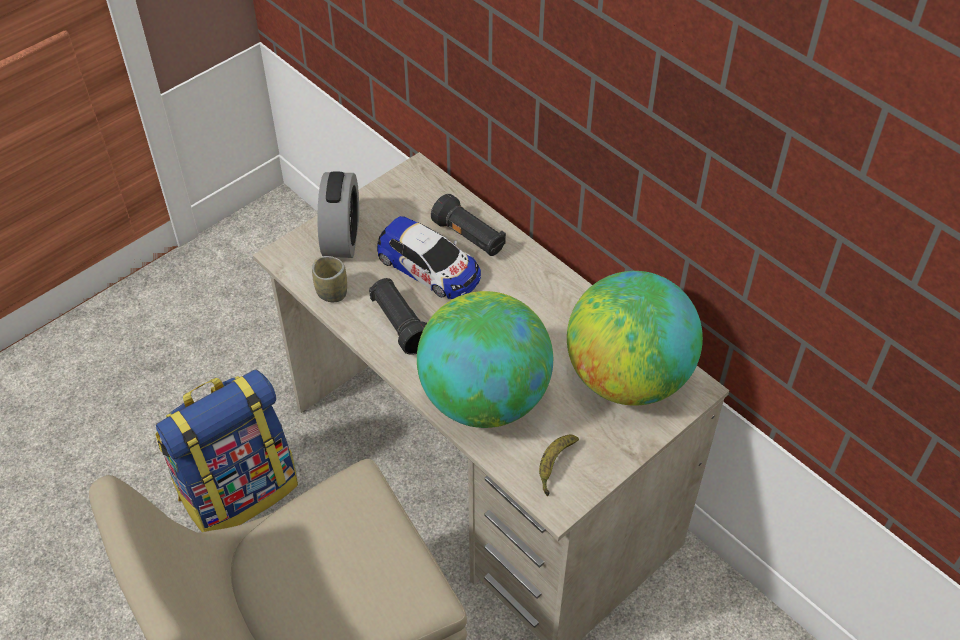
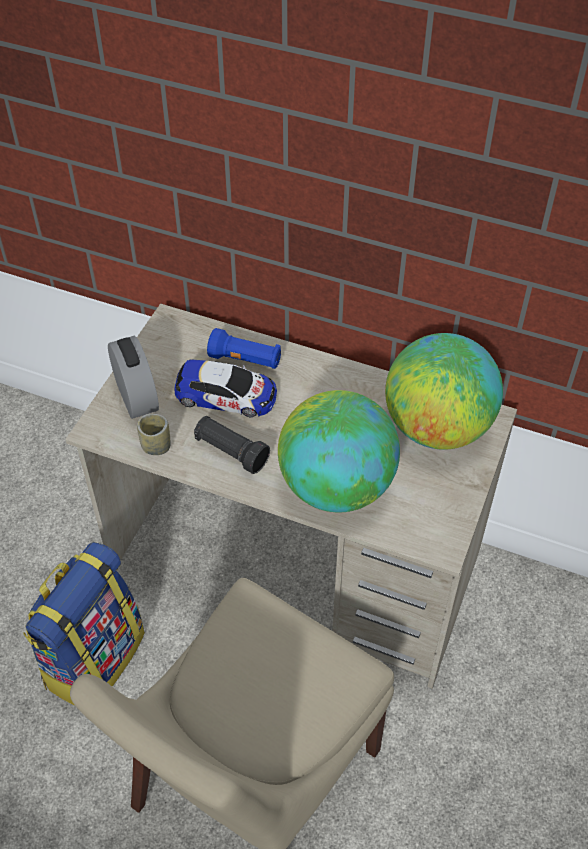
camera: 25 degrees left, 0 degrees up
(469, 238) = (245, 360): black flashlight -> blue flashlight
(554, 466) = (423, 518): banana -> none

